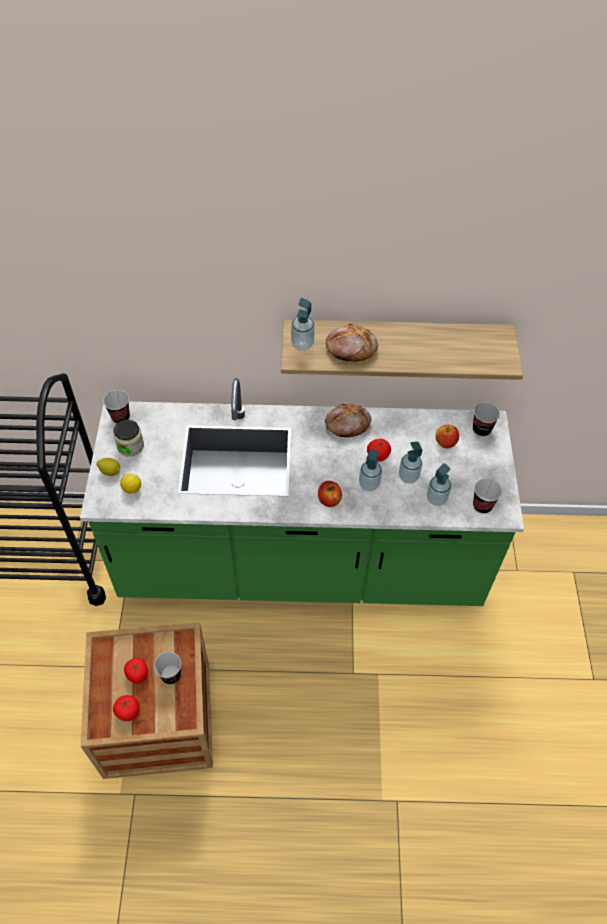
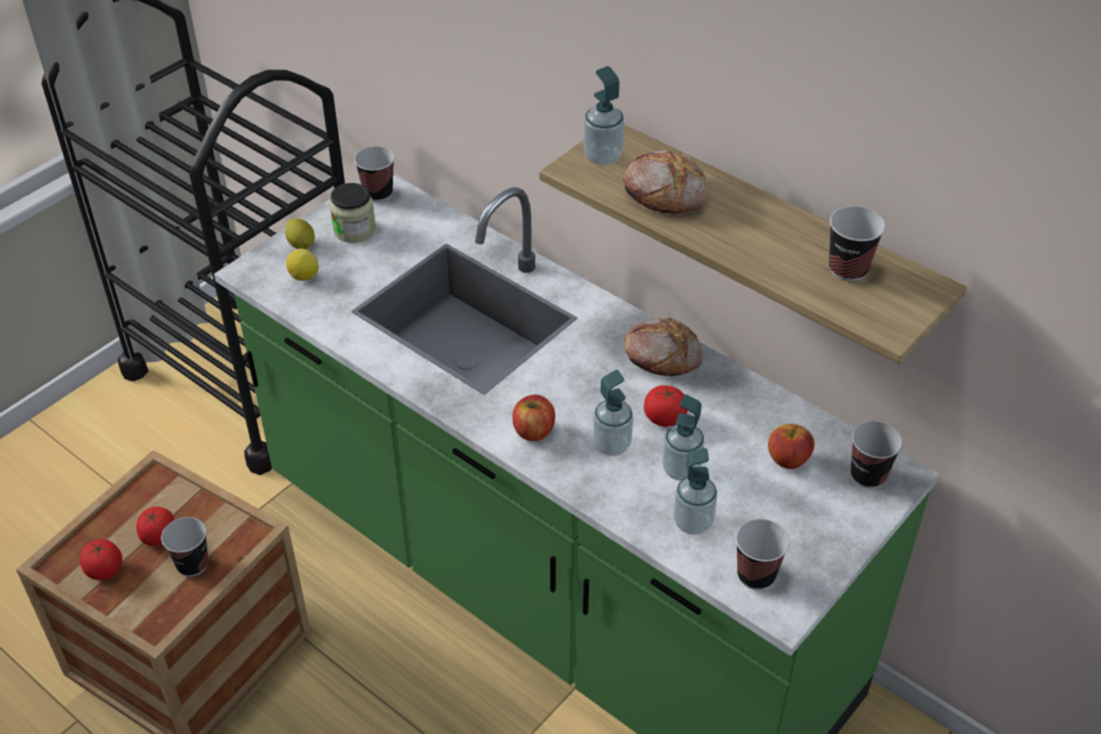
camera: 40 degrees right, 10 degrees down
(464, 344) = (848, 269): none -> cup

